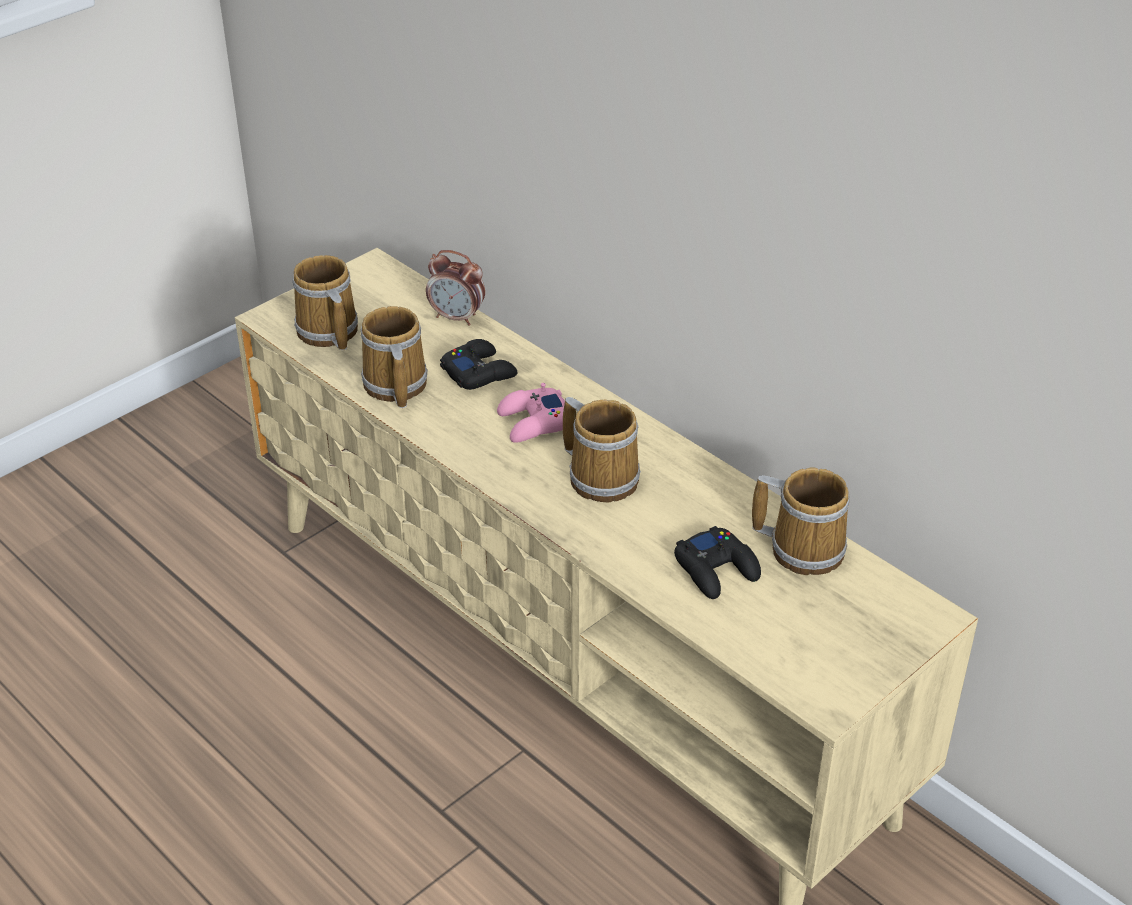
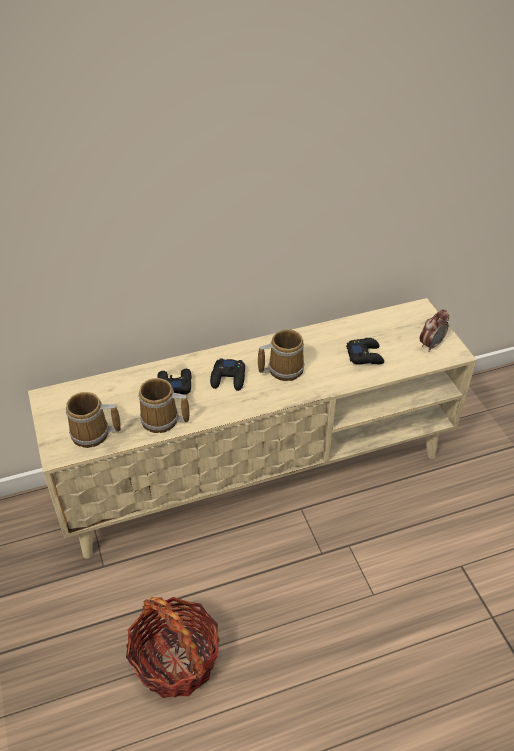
camera: 65 degrees left, 5 degrees up
(159, 694) = (176, 660): none -> basket
(457, 317) = (121, 378): alarm clock -> alarm clock (431, 344)
(534, 422) = (228, 378): pink game controller -> black game controller
(803, 547) = (364, 326): mug -> none

